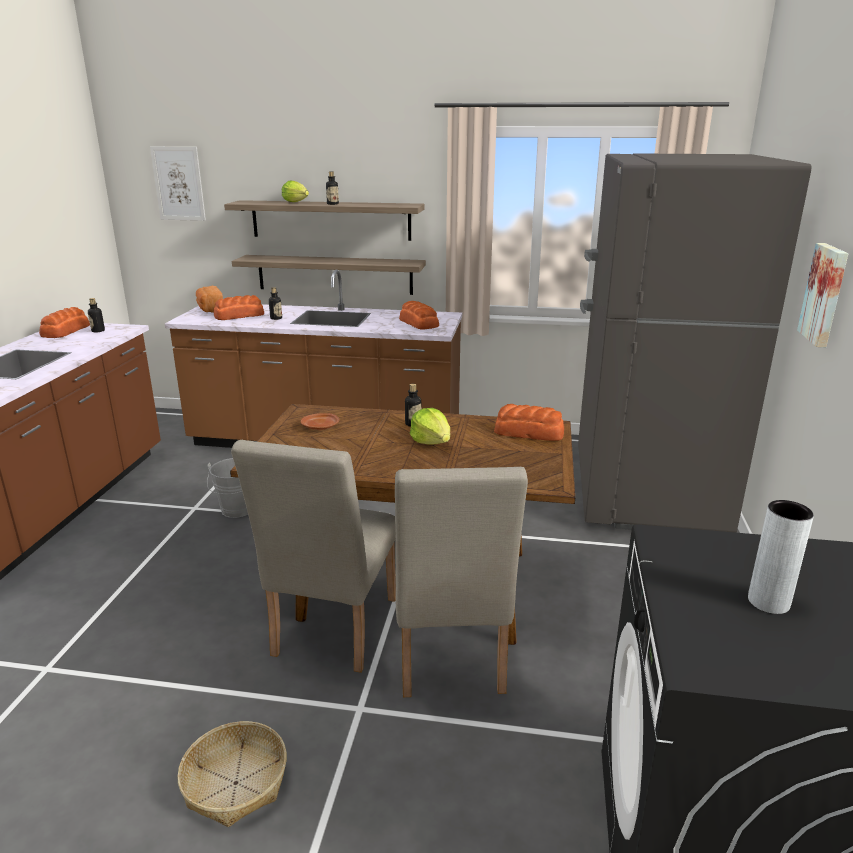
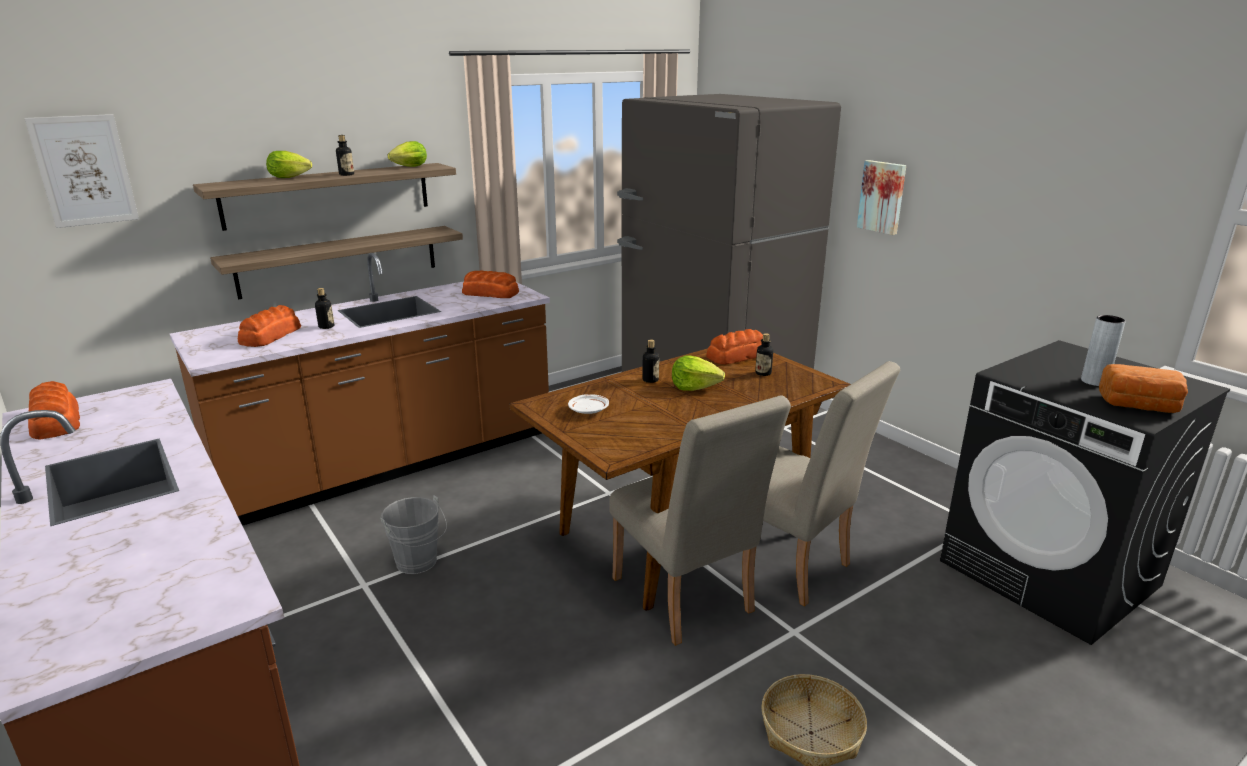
camera: 45 degrees left, 0 degrees up
(98, 331) = (113, 405): bottle -> bottle (763, 373)
(210, 309) = (206, 339): bread -> bread (1139, 406)
(321, 427) = (589, 410): brown plate -> white plate
(389, 204) = (408, 167): none -> lettuce

